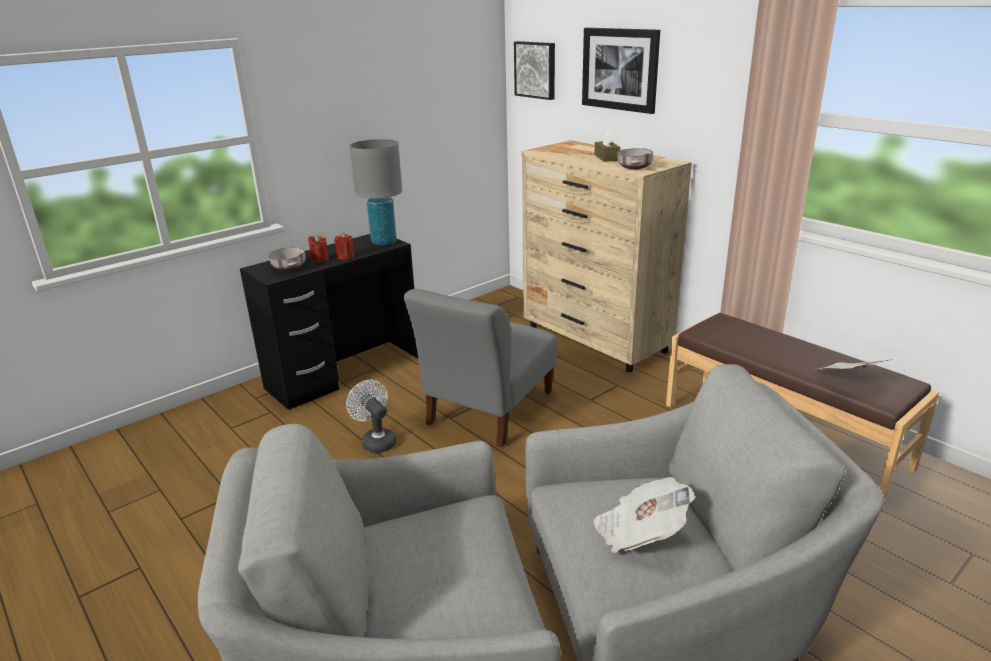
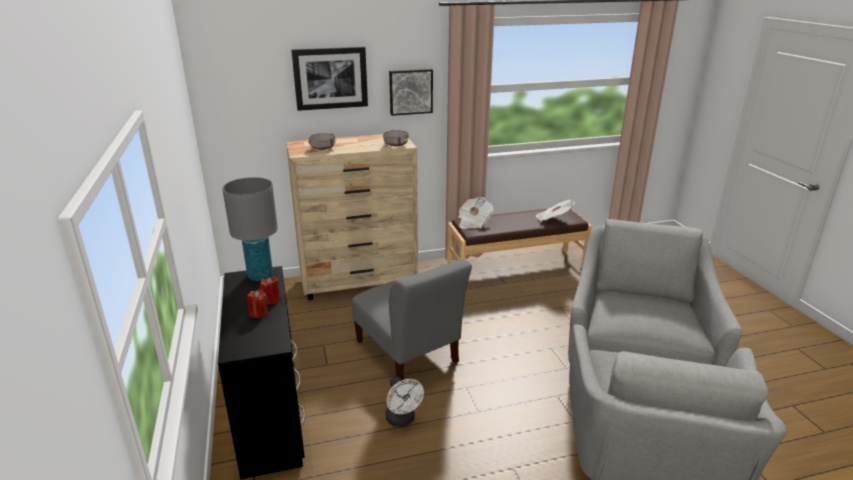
camera: 65 degrees left, 0 degrees up
(289, 268) = (260, 332): grey bowl -> grey bowl (322, 148)
(376, 441) = (402, 420): white fan -> white fan turned 105 degrees counterclockwise
(536, 70) = (234, 89): picture -> picture (410, 91)
(606, 158) = (357, 144): brown tissue box -> none
(639, 533) = (655, 311): newspaper -> newspaper (473, 222)

